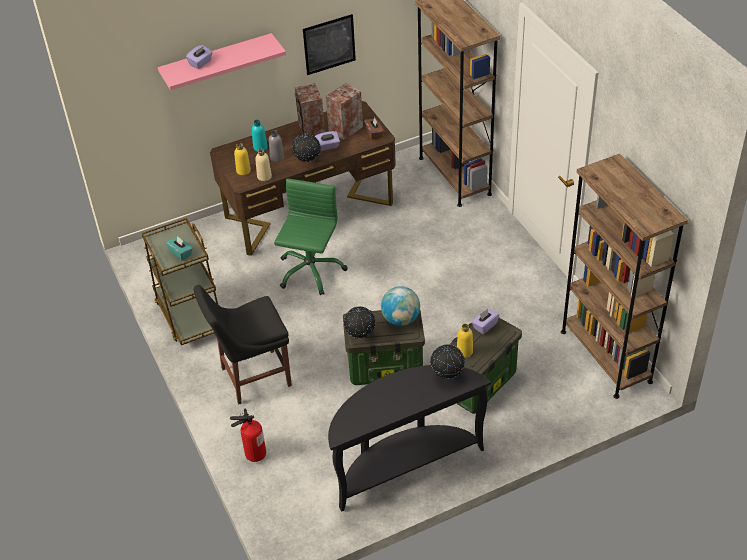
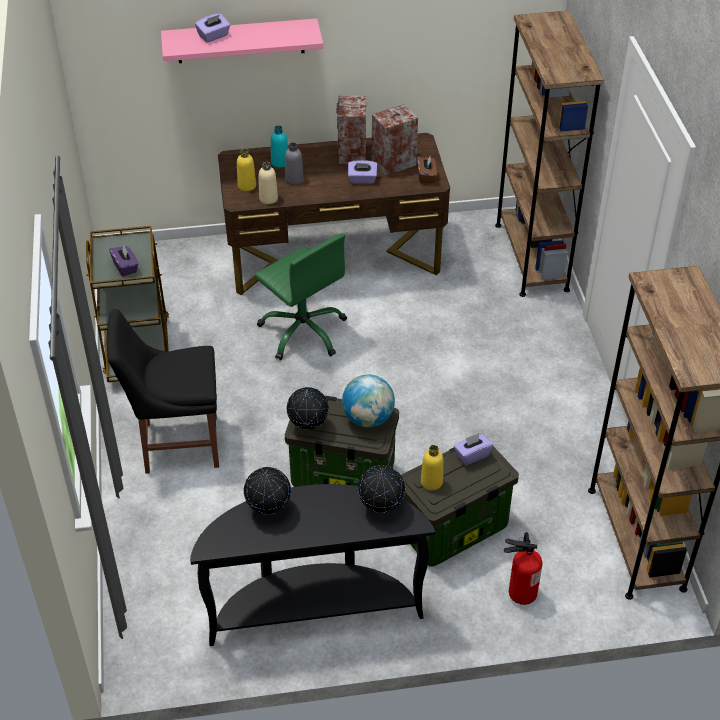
camera: 15 degrees right, 0 degrees up
(181, 253) = (125, 267): turquoise tissue box -> purple tissue box
(253, 453) = (136, 539): fire extinguisher -> fire extinguisher (520, 591)
(307, 162) = (329, 192): globe -> globe (268, 509)
(310, 271) = (303, 331): green office chair -> green office chair turned 105 degrees clockwise
(329, 44) = (394, 50): picture -> none

